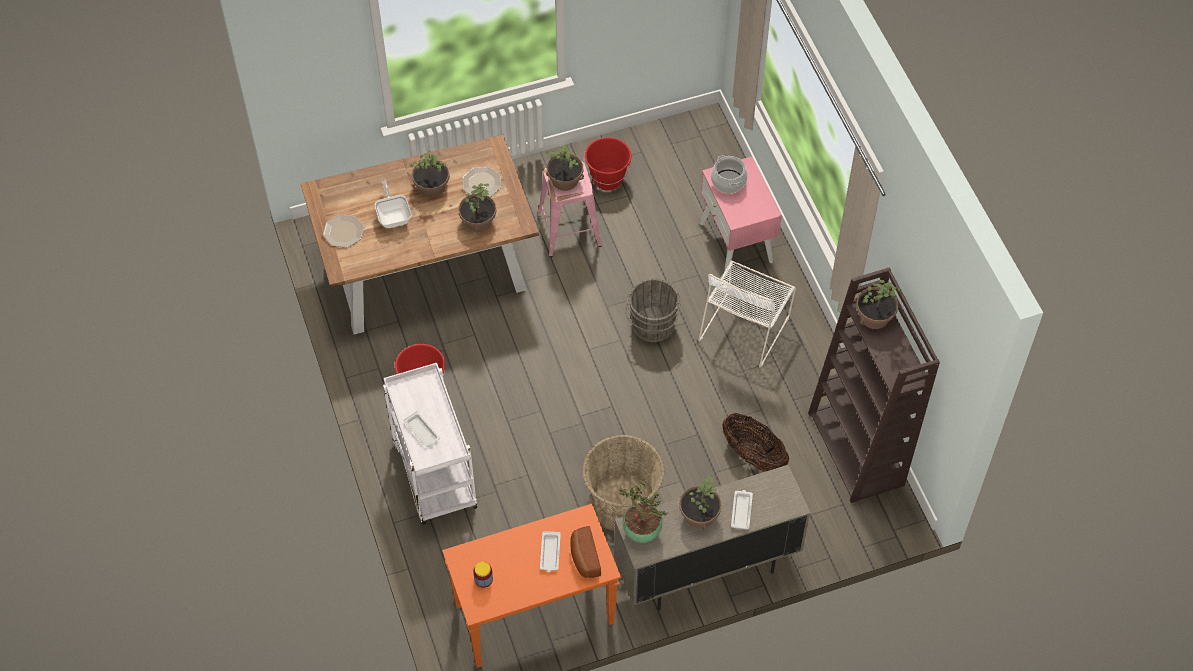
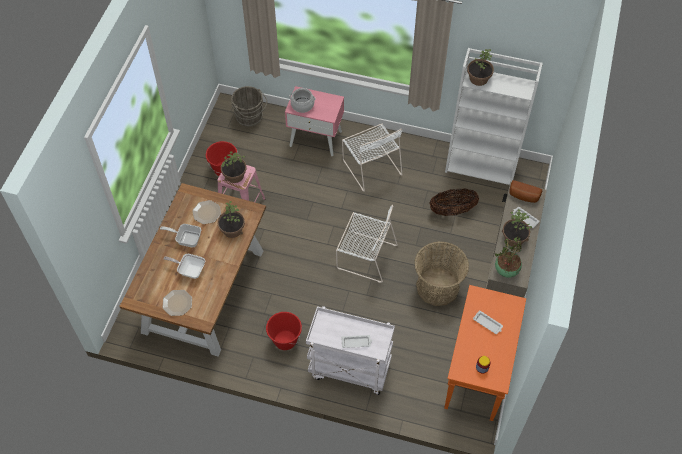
camera: 55 degrees left, 0 degrees up
(432, 186) = (186, 238): potted plant -> frying pan
(583, 558) = (502, 309): bread -> bread (523, 197)
(604, 398) = (365, 256): none -> white chair
(652, 327) = (337, 207): grey bucket -> grey bucket (250, 117)
(857, 449) = (482, 165): brown bookcase -> white bookcase

